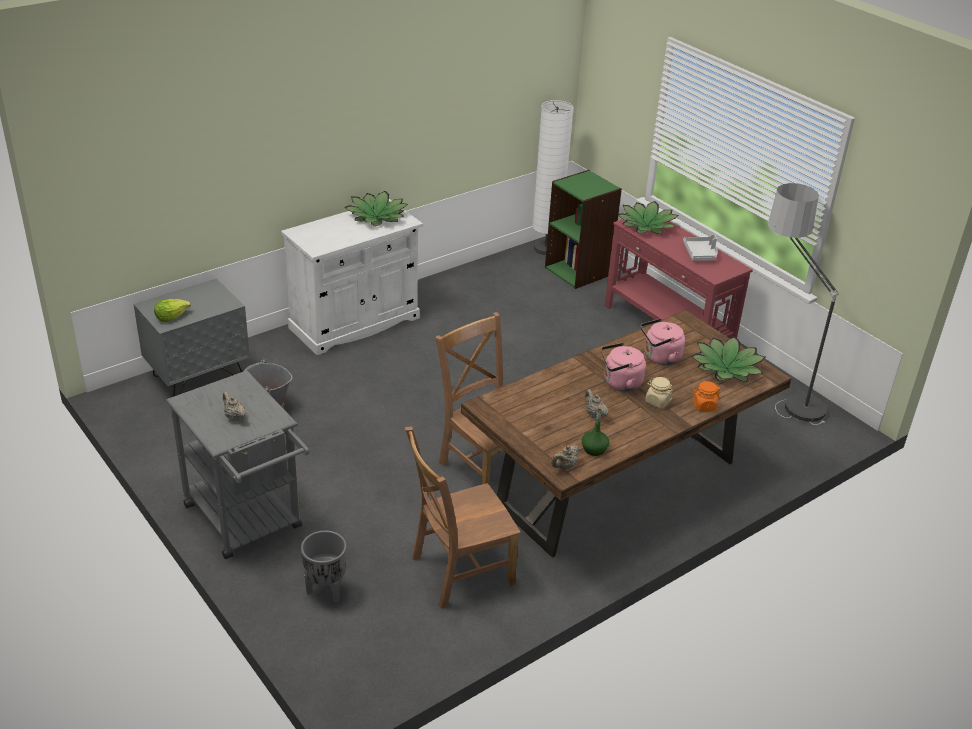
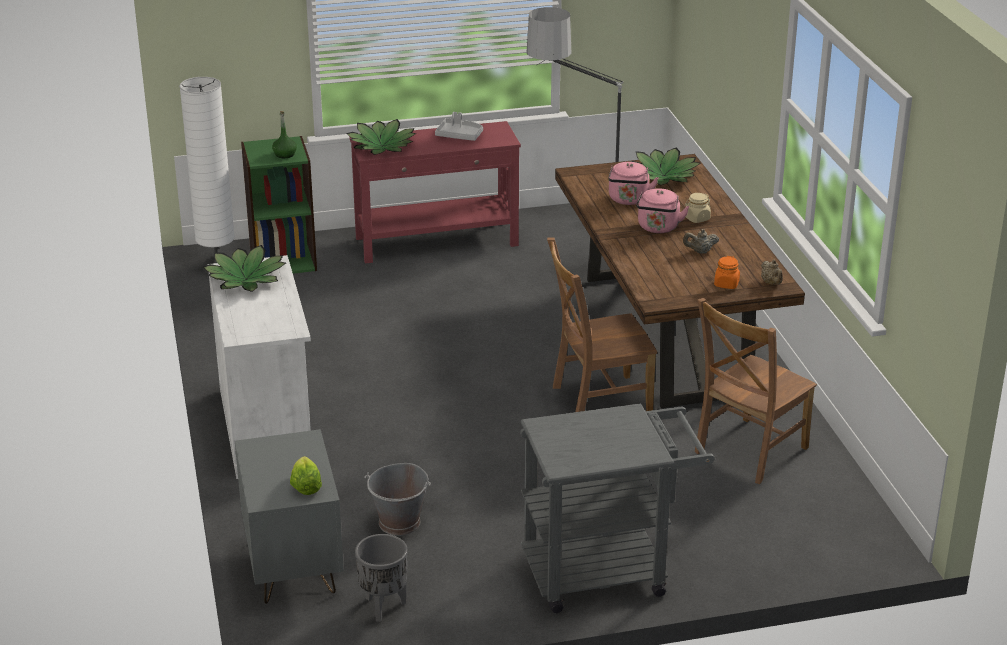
camera: 65 degrees left, 5 degrees down
(234, 417) = (611, 438): beige teapot -> none
(325, 590) = (740, 537): grey planter -> grey planter (383, 607)
(458, 571) = (748, 452): brown chair -> brown chair turned 45 degrees clockwise
(594, 449) = (752, 264): green bottle -> green bottle (285, 154)
(704, 406) = (715, 200): orange jar -> orange jar (726, 284)

